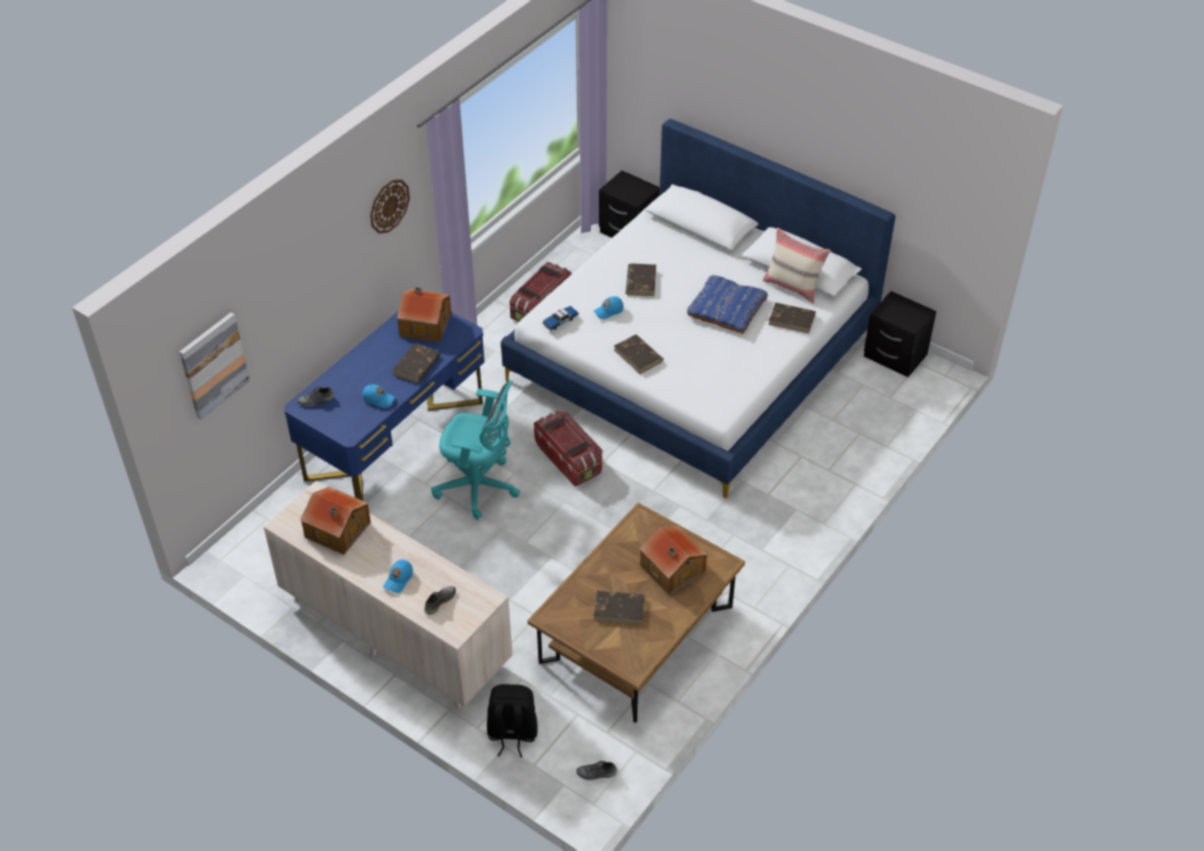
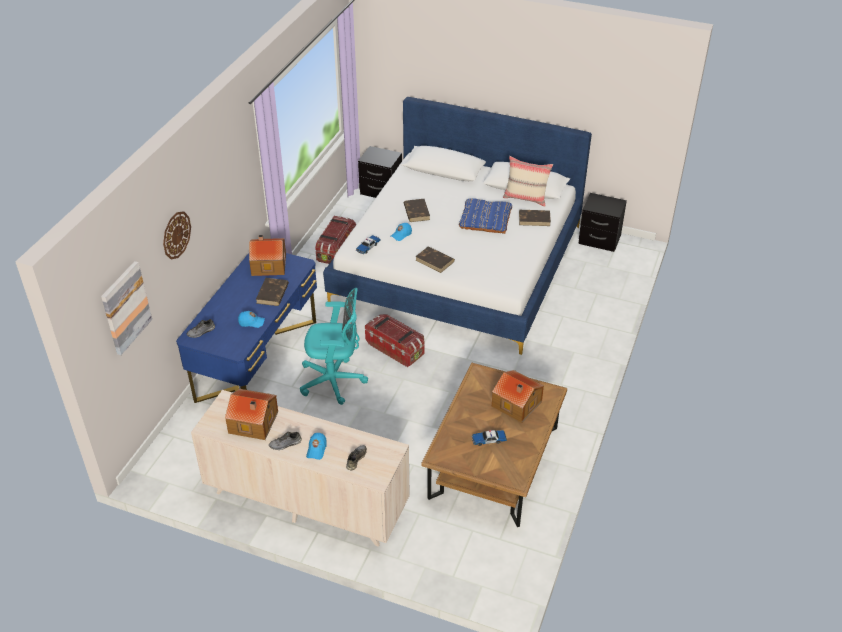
camera: 15 degrees left, 5 degrees down
(389, 206) = (232, 171): wall clock -> wall clock (176, 235)
(512, 733) = (427, 556): black backpack -> none
(596, 774) = (504, 572): grey shoe -> grey shoe (285, 444)
(619, 608) = (488, 440): brown book -> toy car

